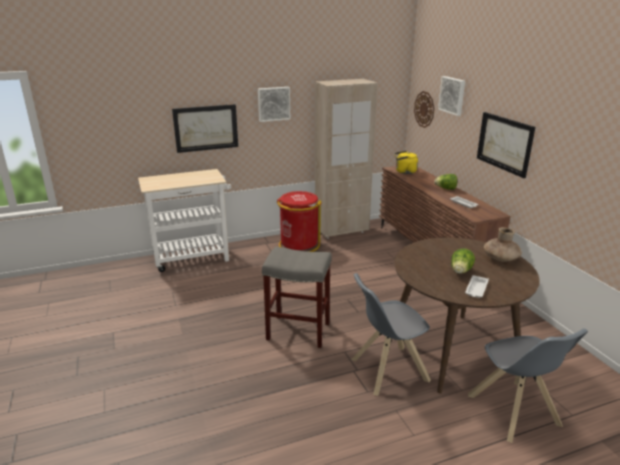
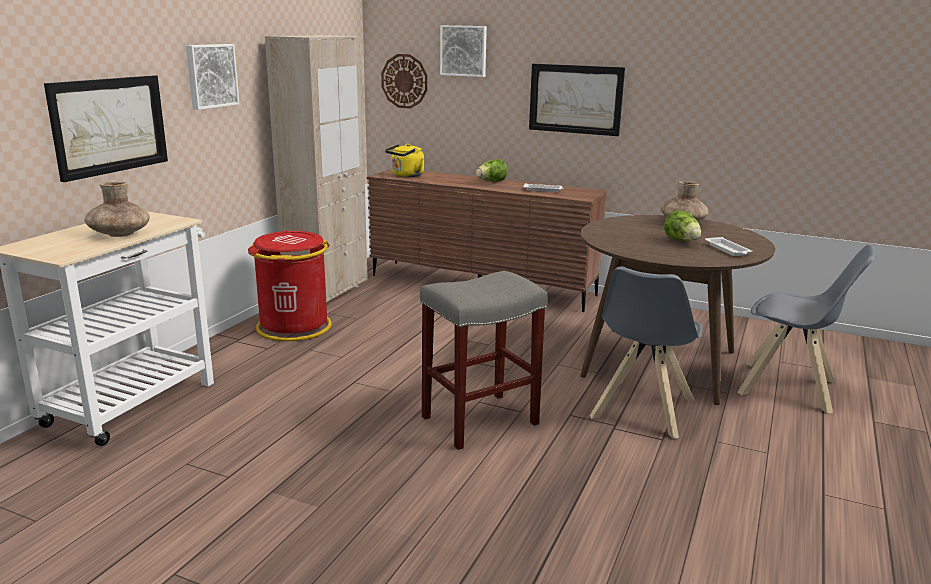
camera: 45 degrees left, 5 degrees down
(185, 181) = (120, 234): none -> brown vase

